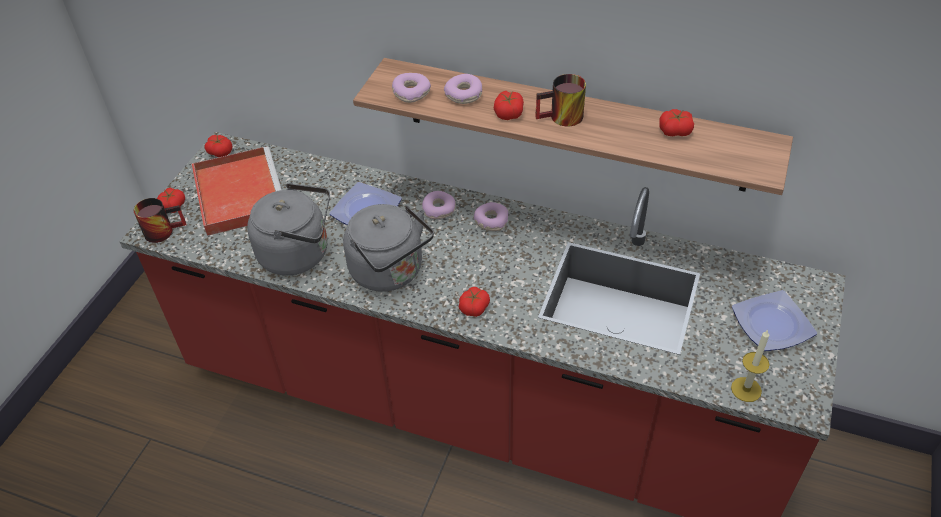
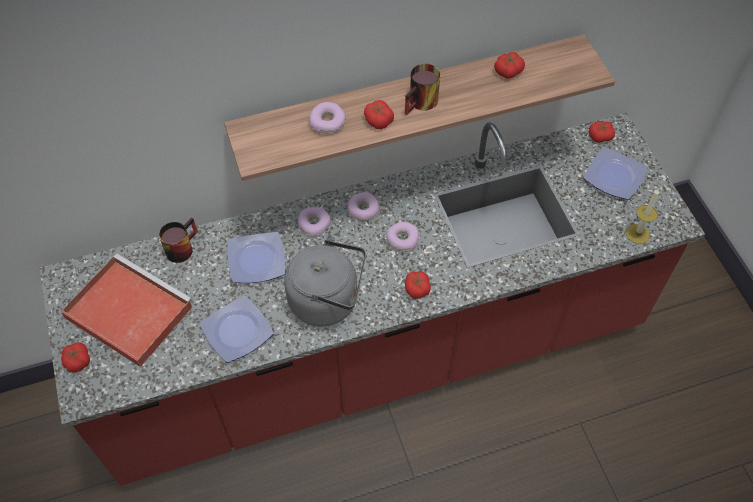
camera: 40 degrees left, 10 degrees up
(163, 229) = (93, 387): mug -> mug (180, 246)
(220, 152) = (67, 283): tomato -> tomato (600, 136)
(299, 253) = (239, 331): grey kettle -> plate
(411, 92) = (283, 143): donut -> donut (402, 239)

